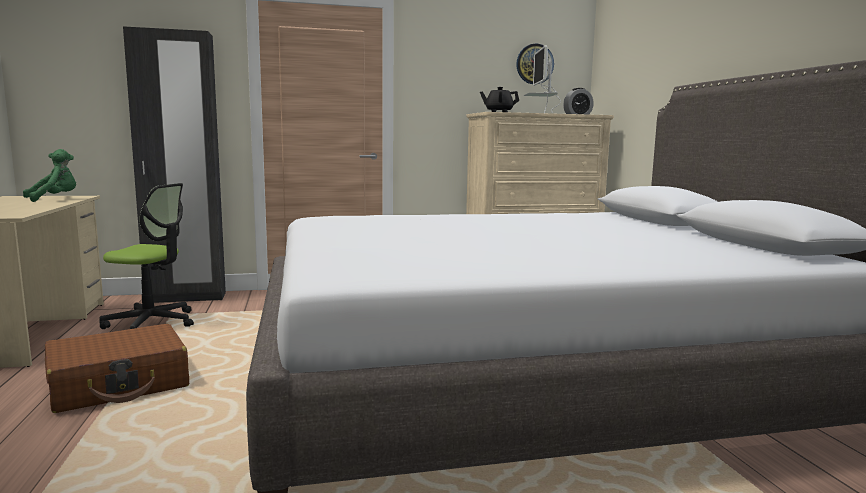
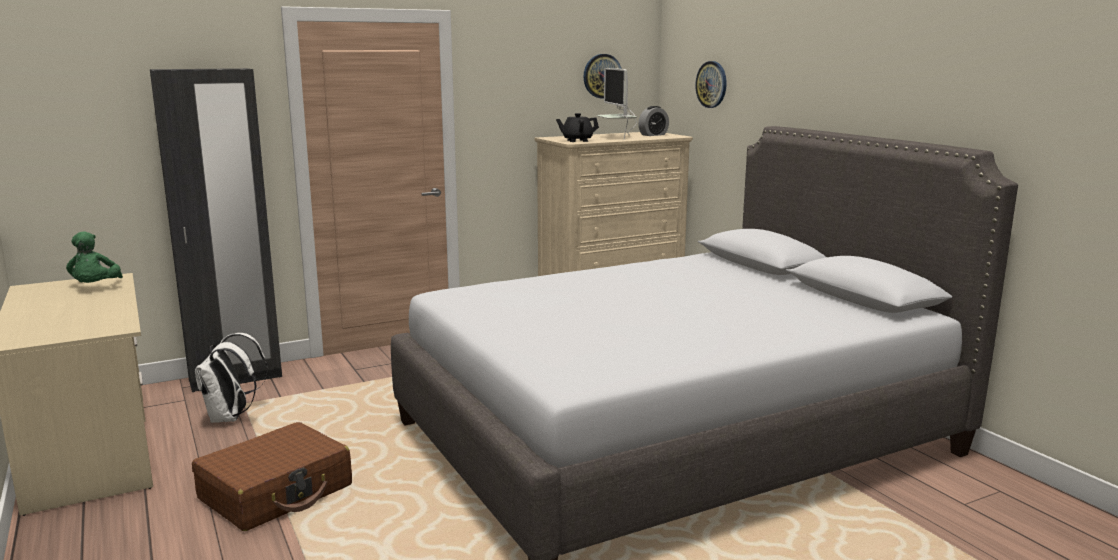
camera: 15 degrees left, 5 degrees up
(55, 199) = (95, 287): green plush toy -> green plush toy turned 135 degrees clockwise
(151, 323) = (231, 417): office chair -> white backpack
(633, 63) = (712, 84): none -> wall clock

